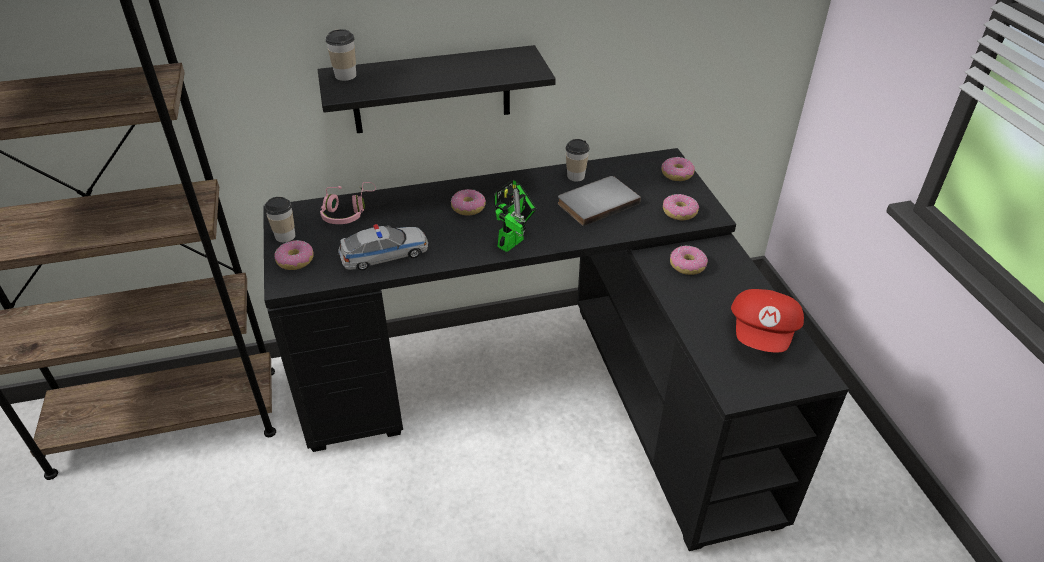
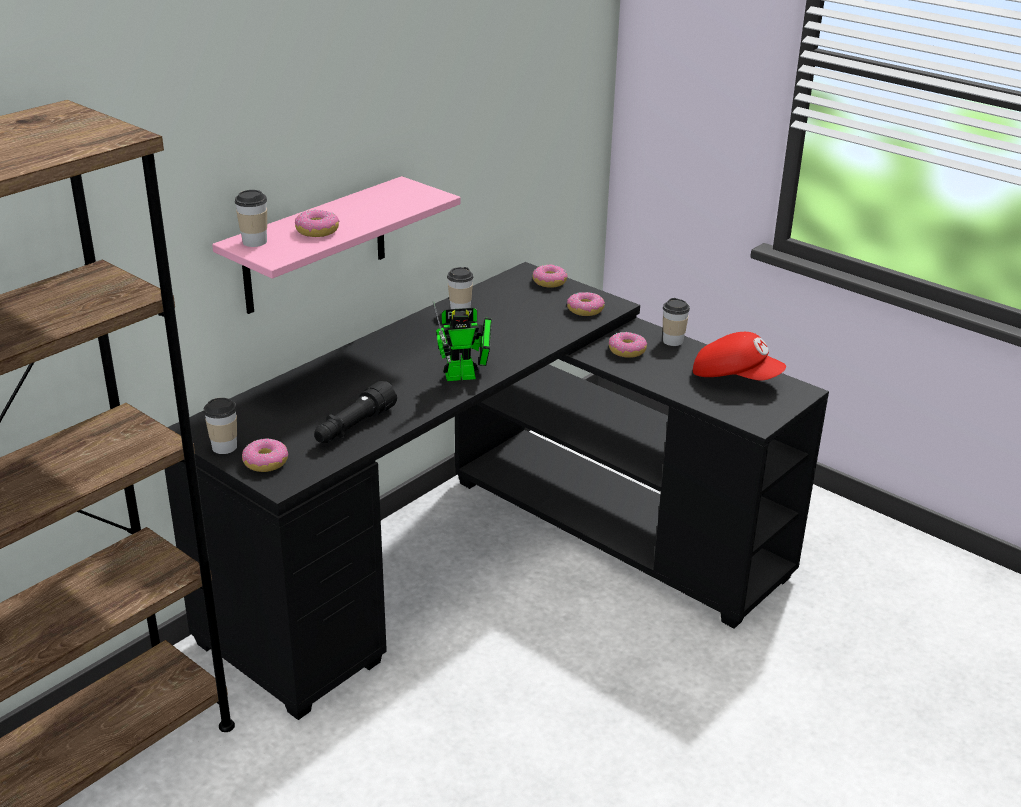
camera: 35 degrees left, 10 degrees down
(348, 211) = (265, 406): pink headphones -> none
(384, 254) = (354, 427): toy car -> black flashlight
(431, 90) = (315, 246): black shelf -> pink shelf
(468, 208) = (388, 364): donut -> donut (317, 231)
(513, 240) = (465, 376): toy robot -> toy robot turned 75 degrees clockwise
(596, 202) = (504, 324): grey book -> none
(740, 271) = (673, 341): none -> cup
(763, 334) = (735, 378): red cap -> red cap turned 45 degrees counterclockwise

